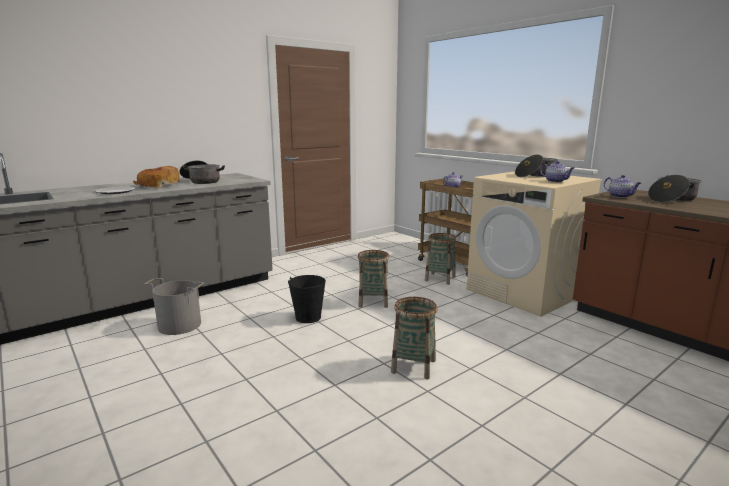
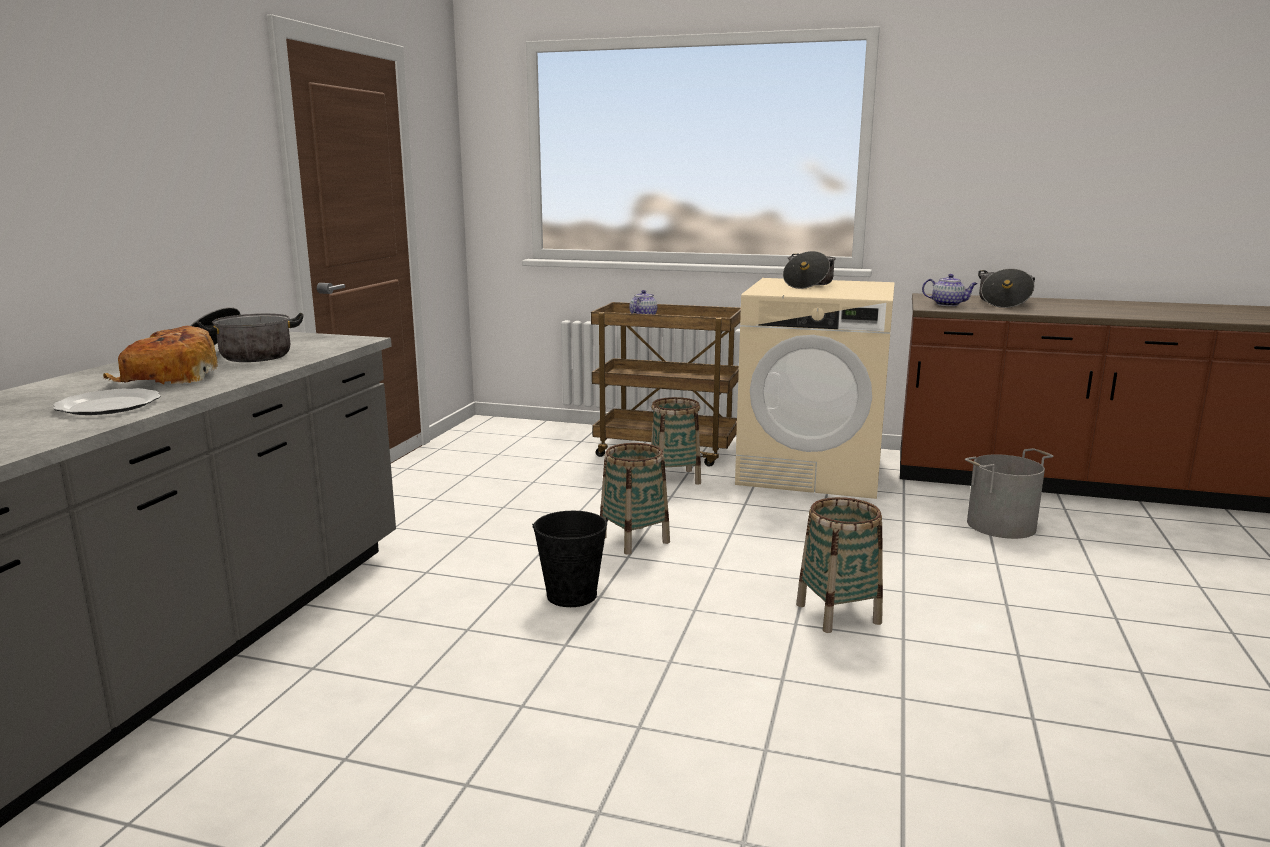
camera: 35 degrees left, 0 degrees up
(180, 325) = (341, 689): grey bucket -> grey bucket (1000, 525)
(556, 181) = (861, 290): teapot -> none

